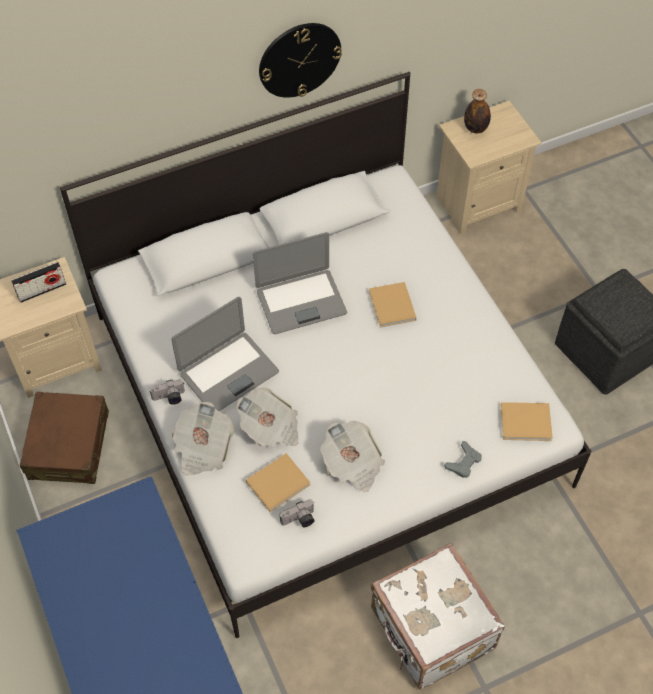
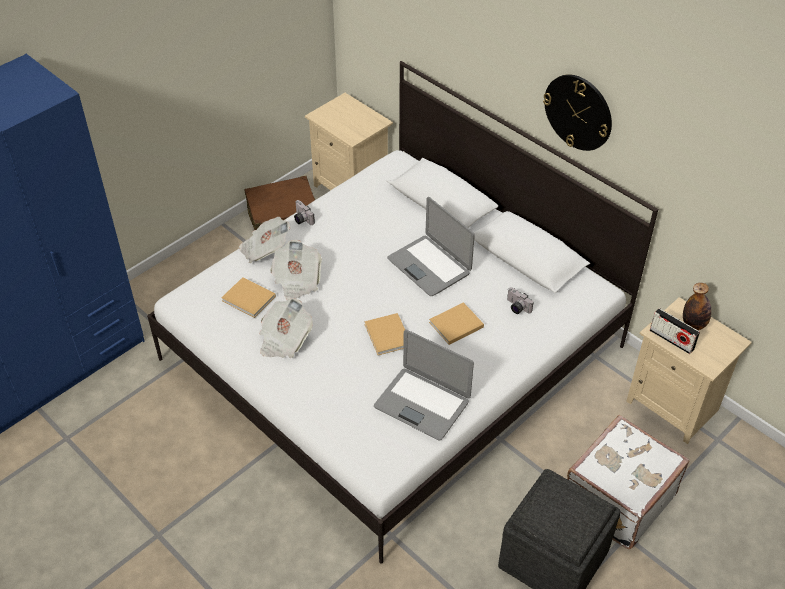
camera: 70 degrees right, 10 degrees down
(42, 290) = (357, 121): radio -> radio (671, 339)
(228, 372) = (339, 243): laptop -> laptop (422, 403)
(299, 520) = (221, 320): camera -> camera (516, 307)
(430, 631) = (199, 482): white suitcase -> white suitcase (616, 498)
(463, 462) = (314, 413): grey game controller -> none
(527, 422) = (375, 450): beige book -> beige book (388, 336)

